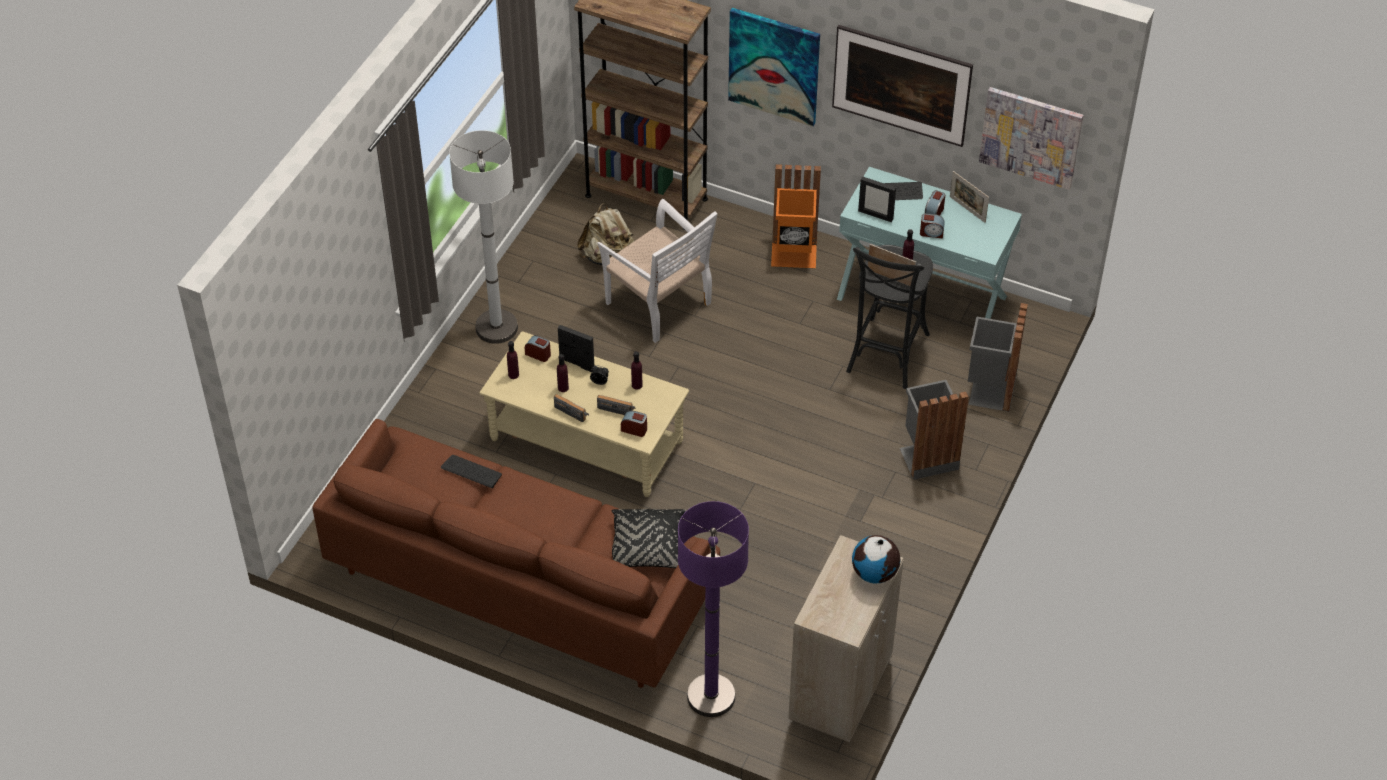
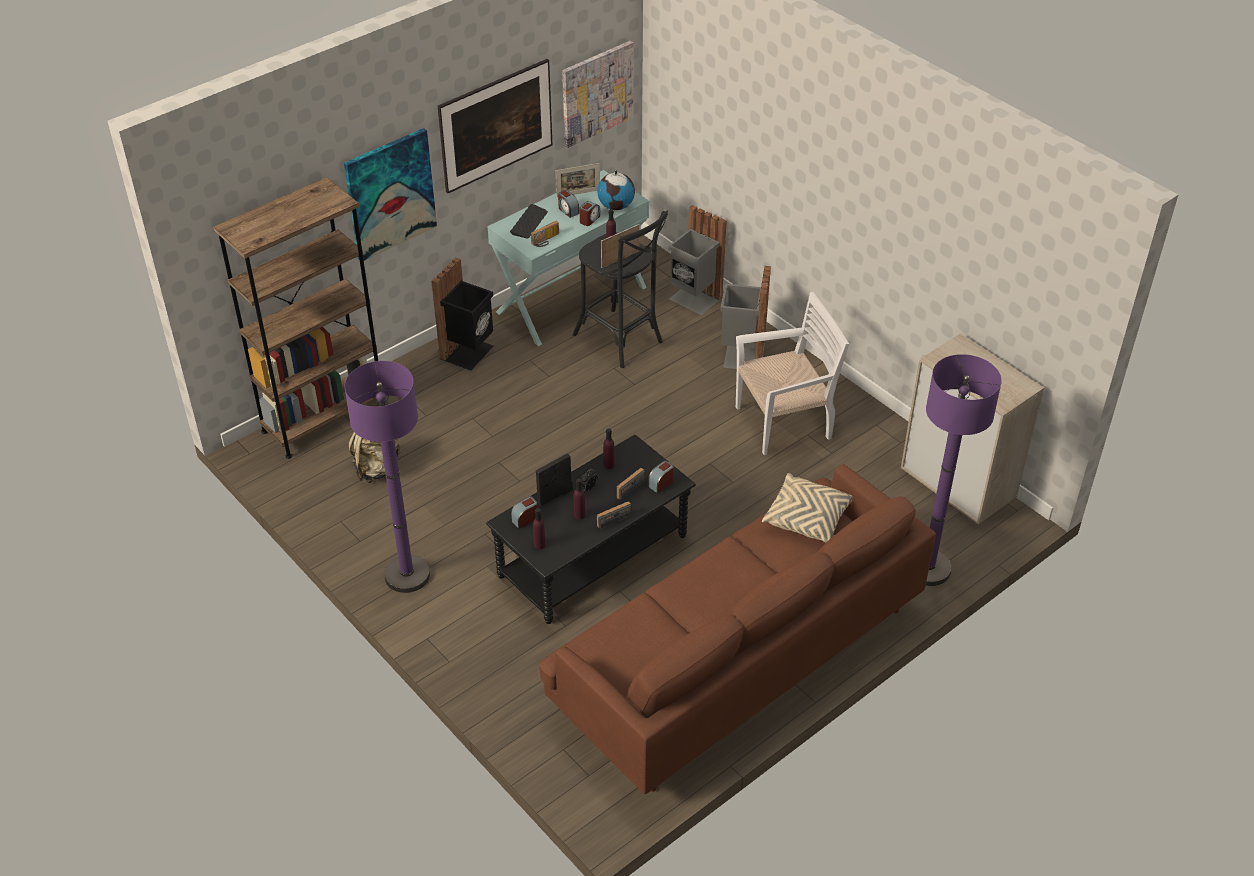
camera: 65 degrees left, 5 degrees down
(471, 472) = (647, 612): keyboard -> none
(496, 327) = (407, 575): white floor lamp -> purple floor lamp
(586, 440) = (592, 556): beige coffee table -> black coffee table
(648, 548) = (807, 518): black pillow -> beige pillow
(659, 304) = (462, 454): white armchair -> white armchair (784, 422)
(794, 255) = (469, 353): orange trash can -> black trash can
(875, 573) = (970, 353): globe -> globe (616, 206)
(876, 214) = (546, 241): picture frame -> radio

